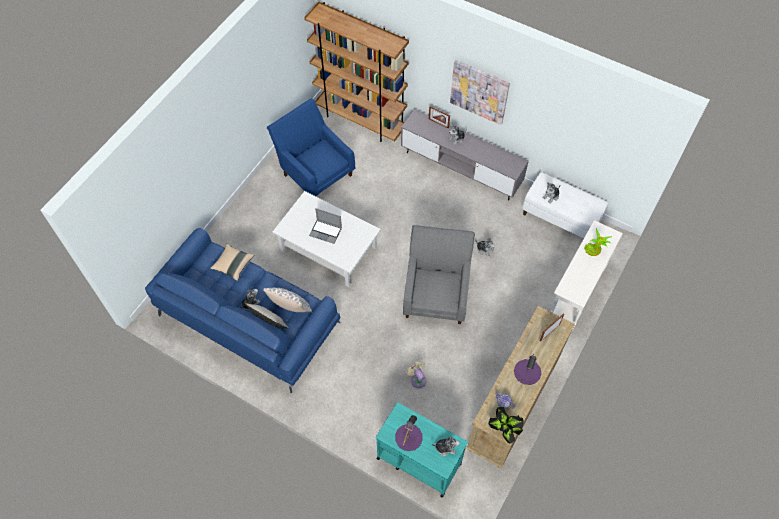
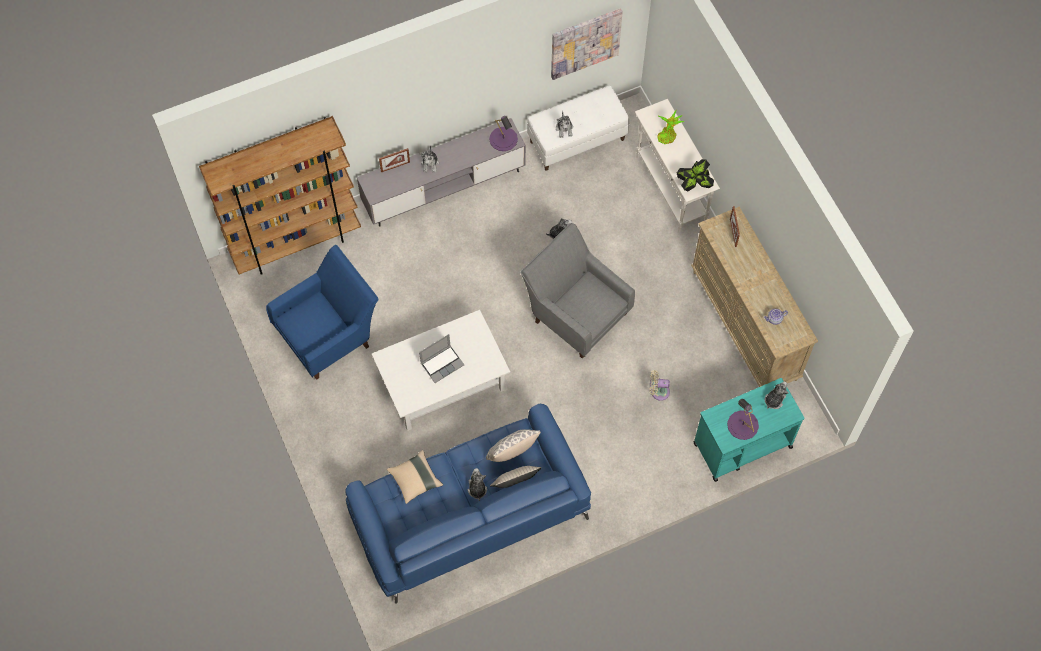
camera: 55 degrees left, 5 degrees up
(315, 172) = (329, 333): blue armchair -> blue armchair turned 150 degrees clockwise
(479, 92) = (431, 99): picture -> picture (585, 42)
(504, 430) = (800, 336): potted plant -> potted plant (694, 185)
(527, 372) = (758, 278): purple table lamp -> purple table lamp (503, 139)

